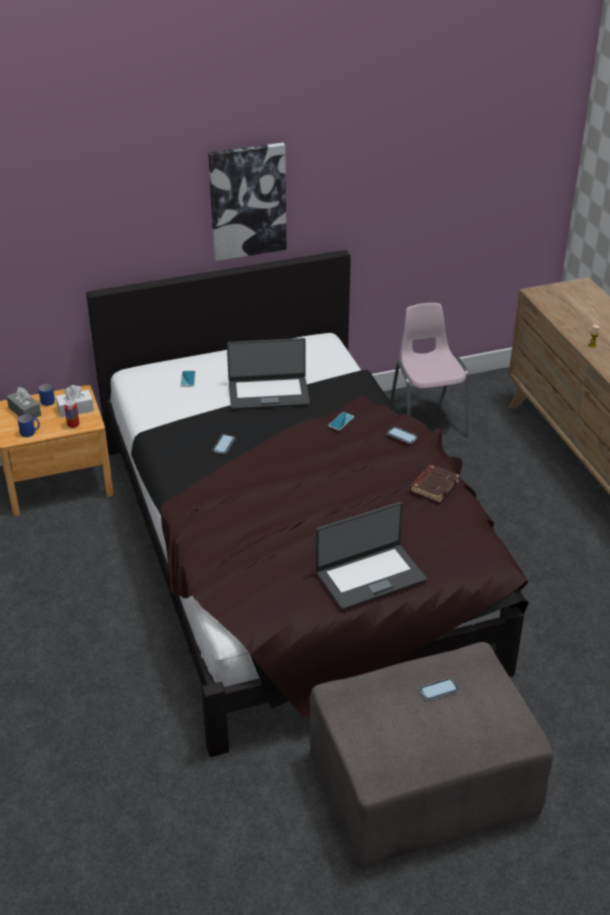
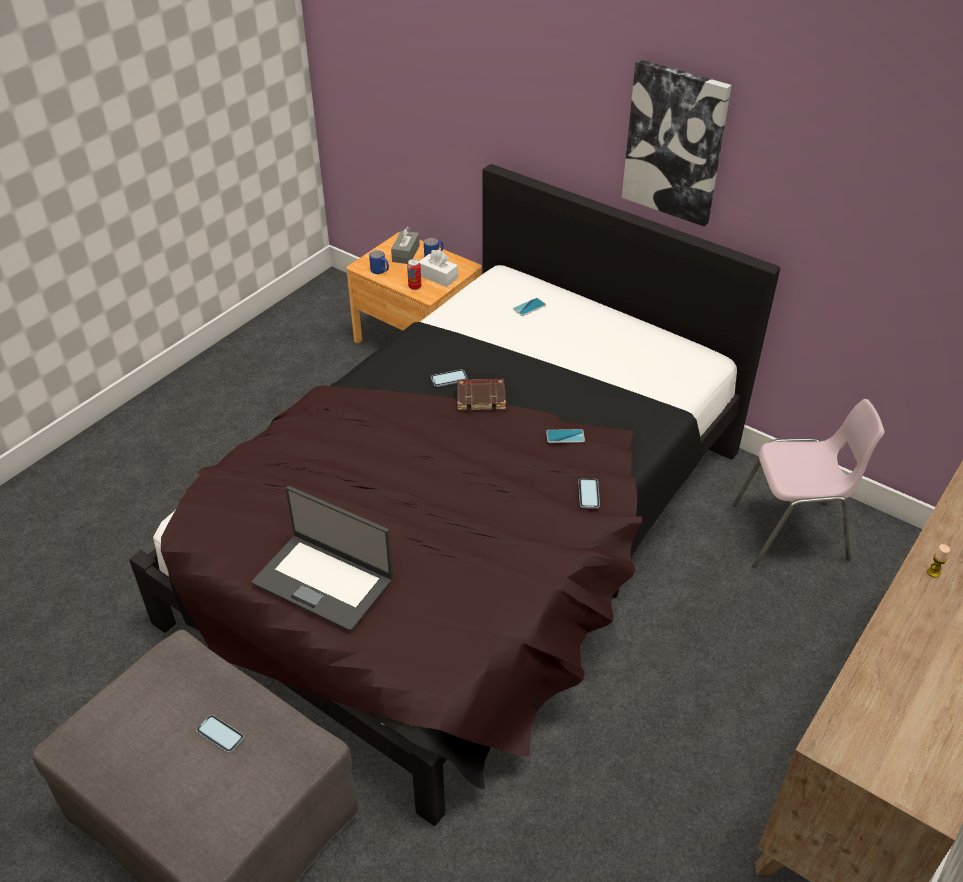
camera: 55 degrees right, 5 degrees up
(268, 393) = (564, 366): laptop -> none
(427, 420) = (791, 533): pink chair -> pink chair turned 45 degrees clockwise
(434, 486) = (524, 562): brown book -> brown book (481, 397)

